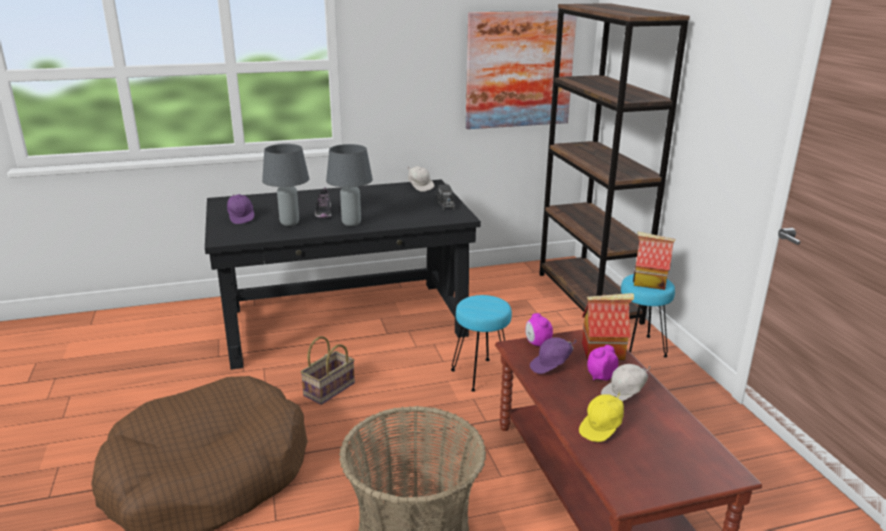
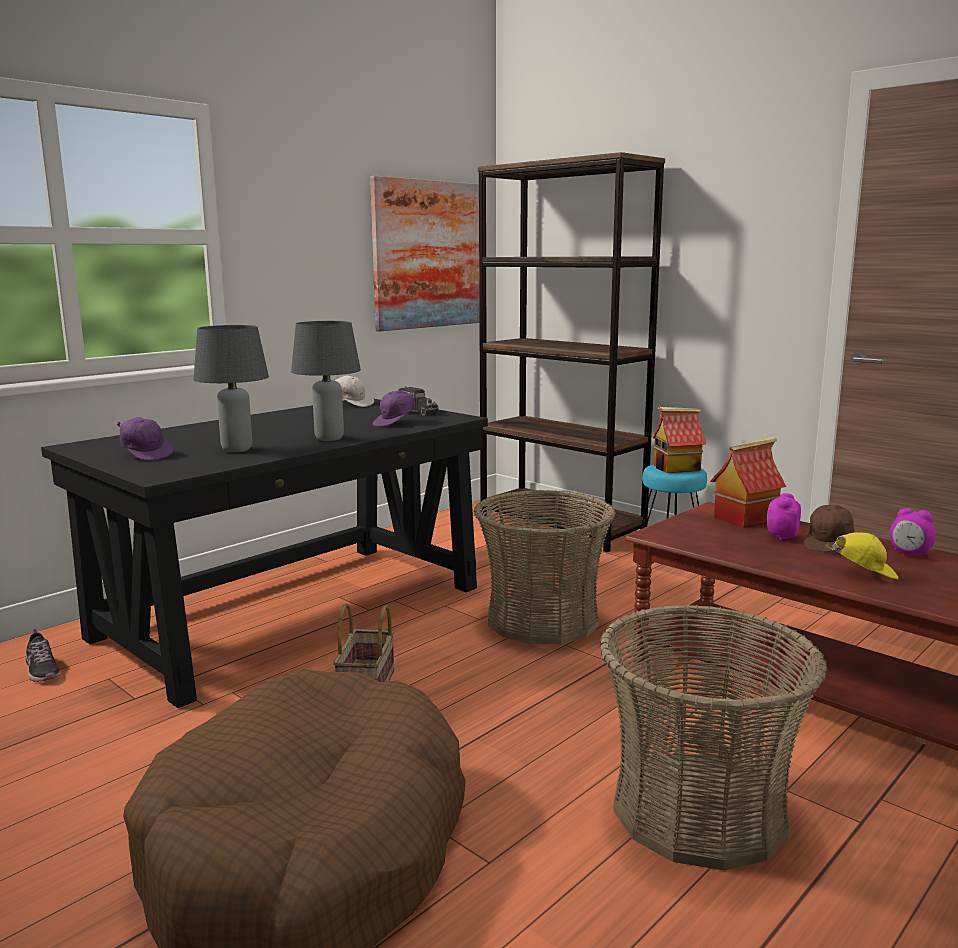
camera: 30 degrees left, 10 degrees down
(323, 212) = (266, 435): shoe -> shoe (42, 670)
(481, 375) = (542, 619): turquoise stool -> basket
(537, 344) = (673, 527): alarm clock -> alarm clock (909, 554)
(551, 366) = (721, 540): purple cap -> purple cap (395, 423)
(602, 428) = (862, 573): yellow cap -> yellow cap turned 105 degrees counterclockwise
(624, 395) = (829, 544): white cap -> brown cap

